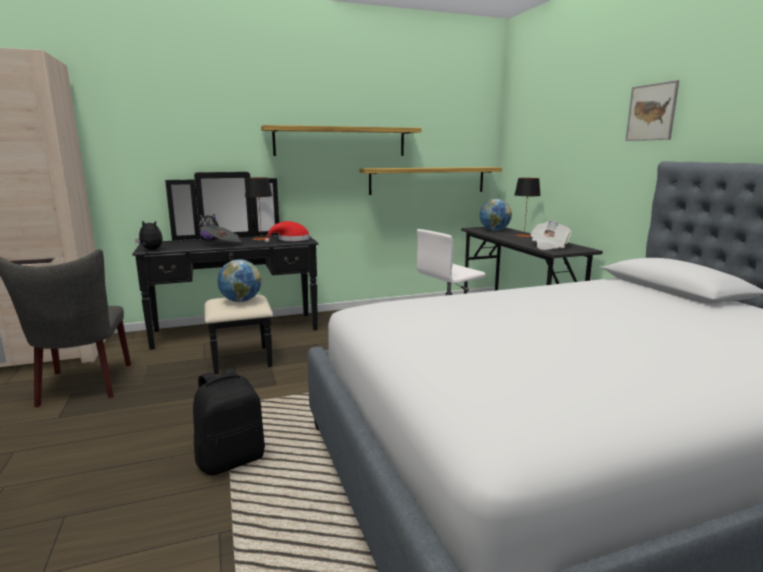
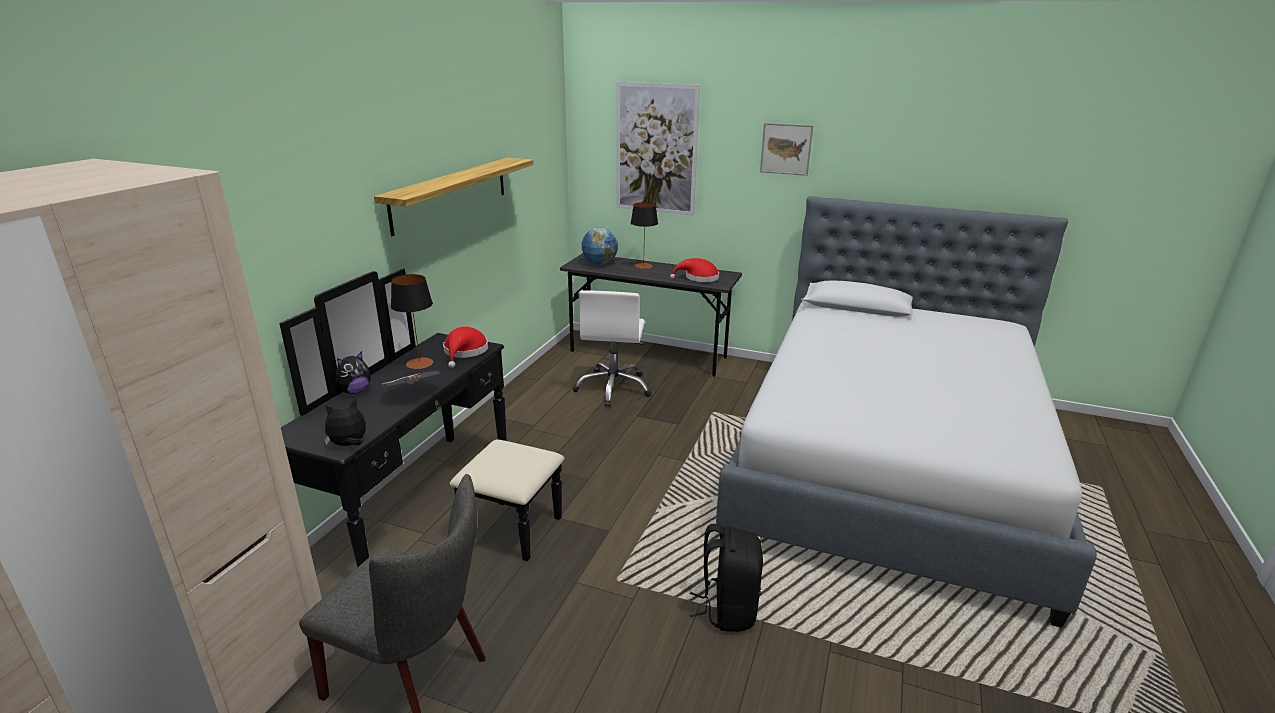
camera: 50 degrees left, 10 degrees up
(240, 301) = (512, 458): globe -> none
(427, 180) = (523, 218): shelf -> none
(549, 246) = (698, 278): newspaper -> red hat
(551, 129) = (656, 149): none -> picture

